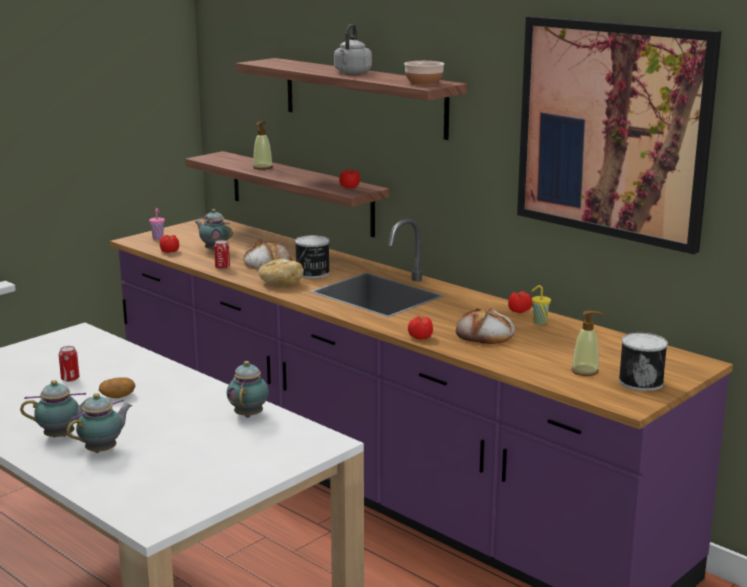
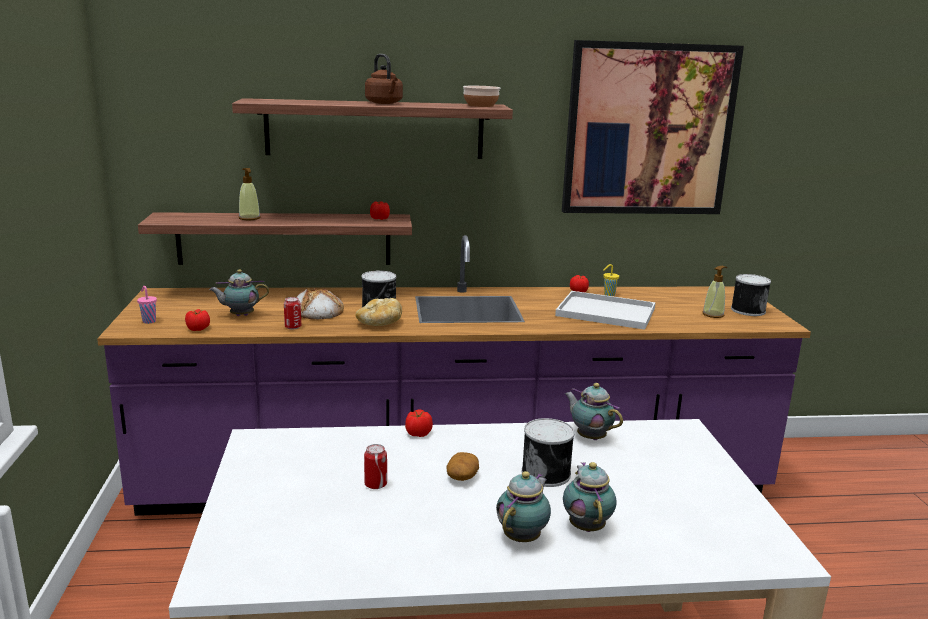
camera: 50 degrees left, 0 degrees up
(164, 418) = (547, 473): none -> can
(352, 72) = (385, 103): grey kettle -> brown kettle
(420, 337) = (583, 327): tomato -> tomato (418, 433)
(485, 334) = (608, 312): bread -> white tray

